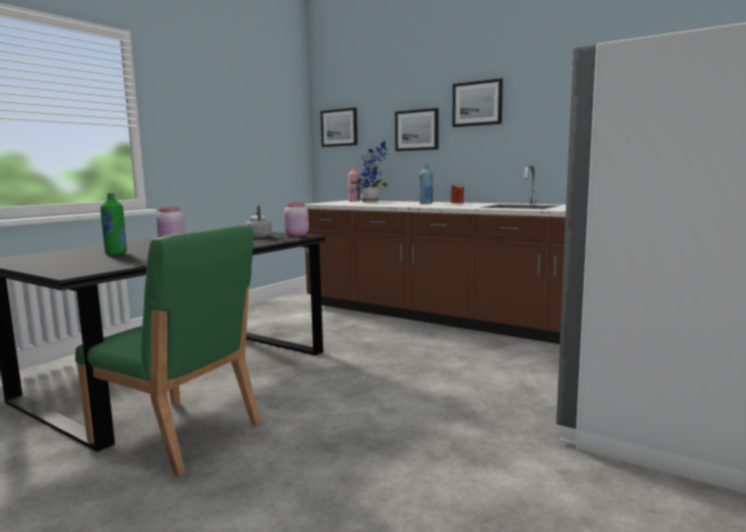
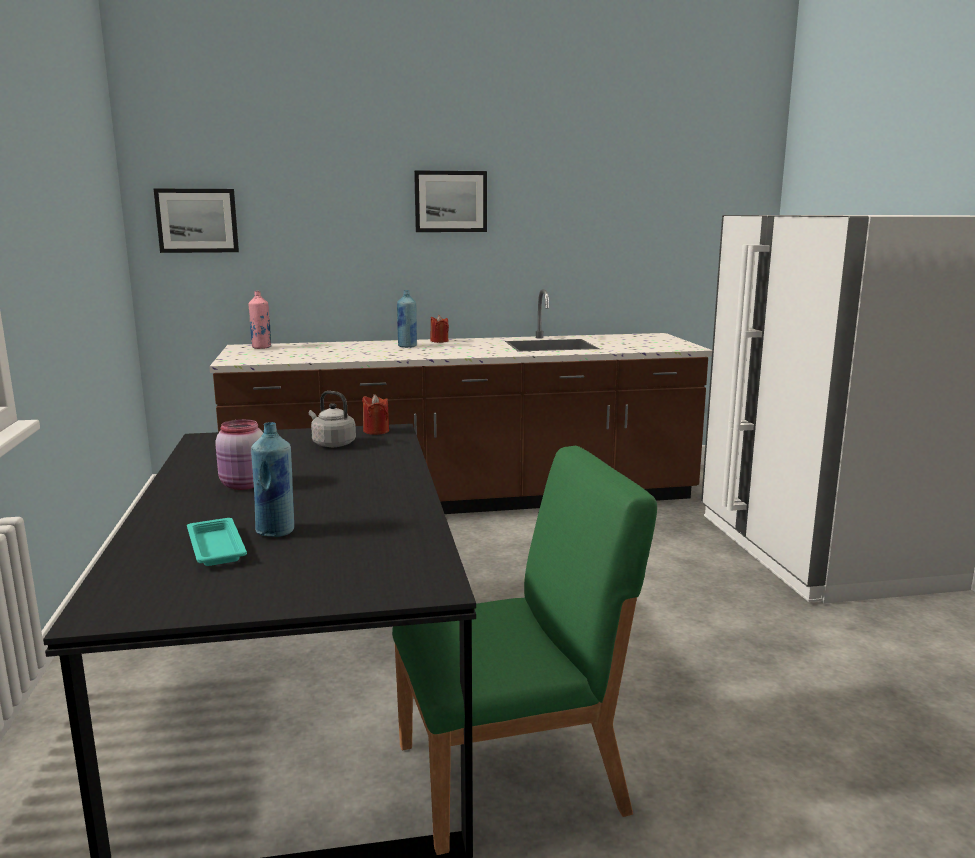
camera: 45 degrees left, 5 degrees up
(86, 253) = (216, 547): none -> turquoise tray
(116, 253) = (276, 531): green bottle -> blue bottle
(296, 235) = (376, 431): pink jar -> red candle
(372, 202) = (306, 348): potted plant -> none
(417, 130) = (354, 233): picture -> none

